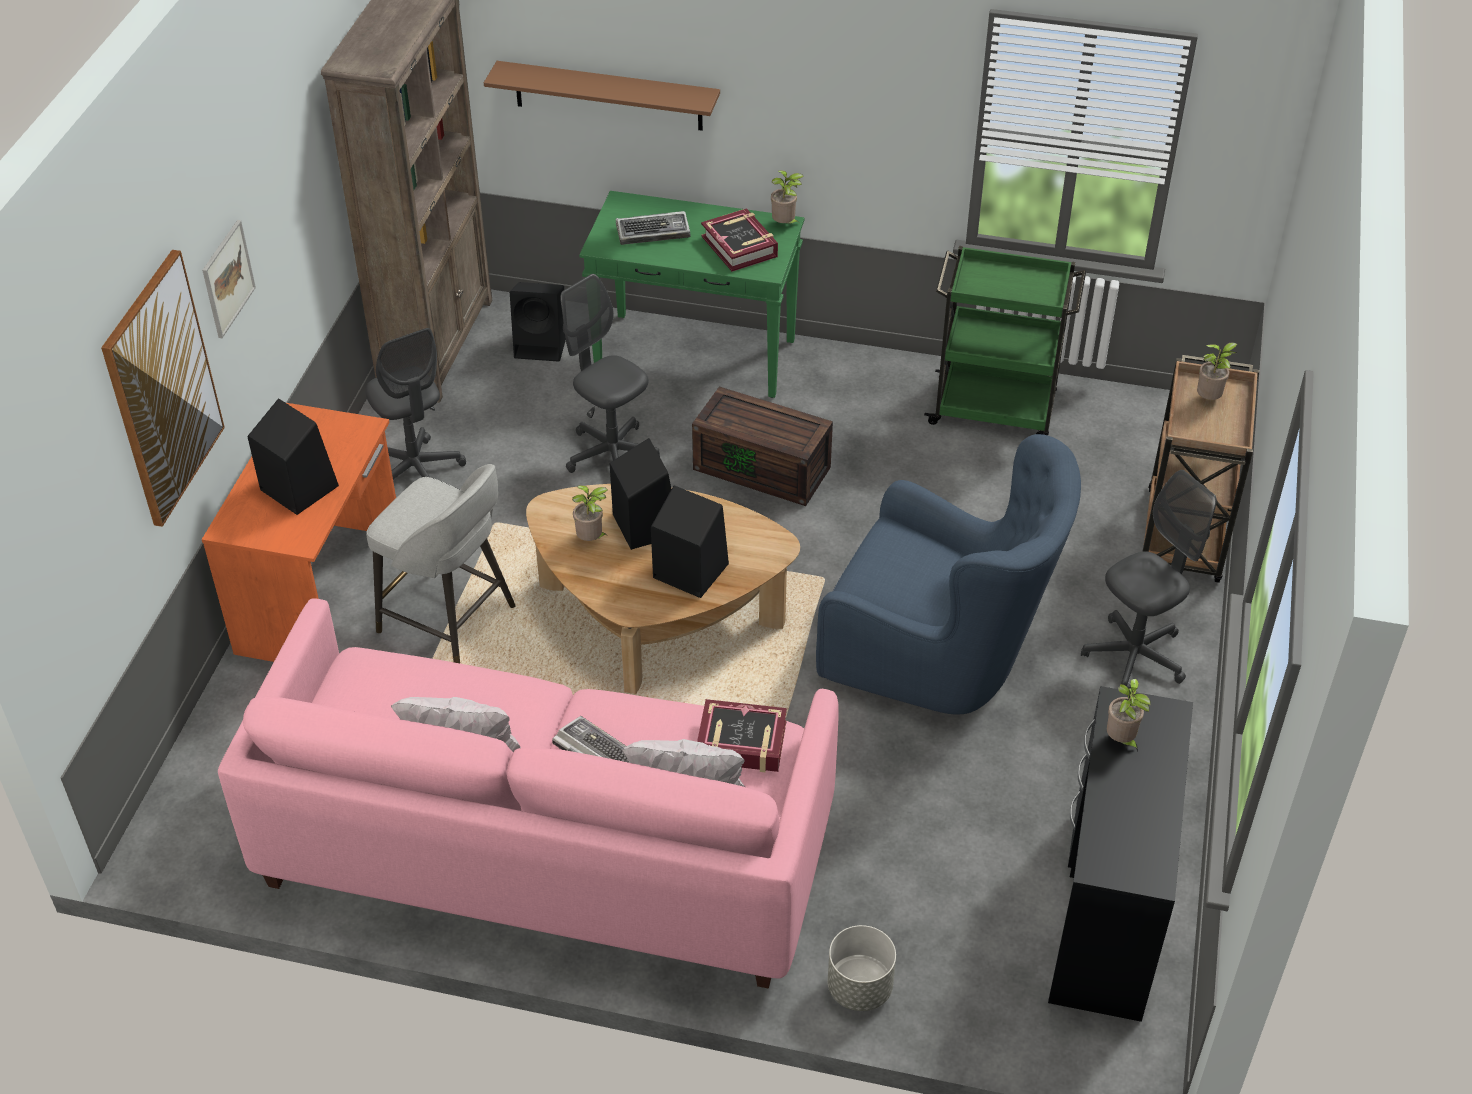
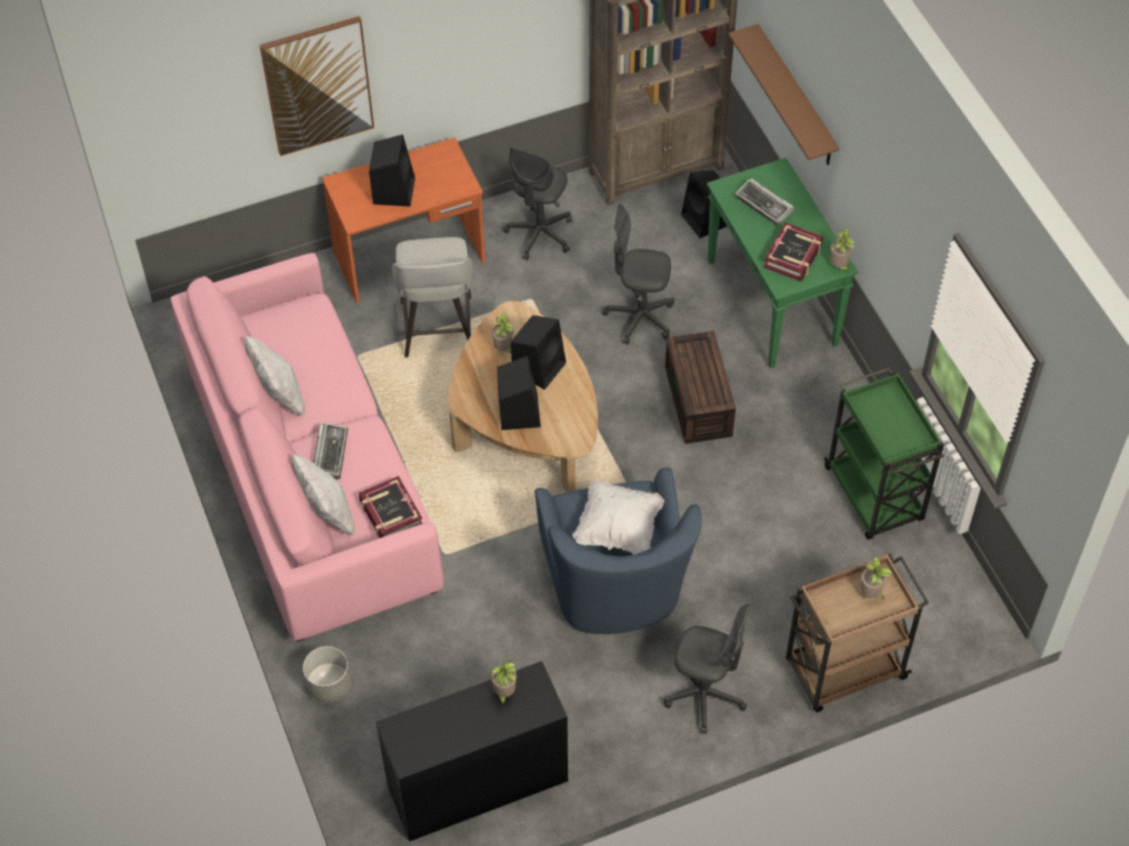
camera: 55 degrees right, 10 degrees up
(227, 278) = (420, 49): picture -> none
(611, 455) = (639, 318): grey office chair -> grey office chair turned 90 degrees counterclockwise
(925, 570) = (618, 528): none -> white pillow

